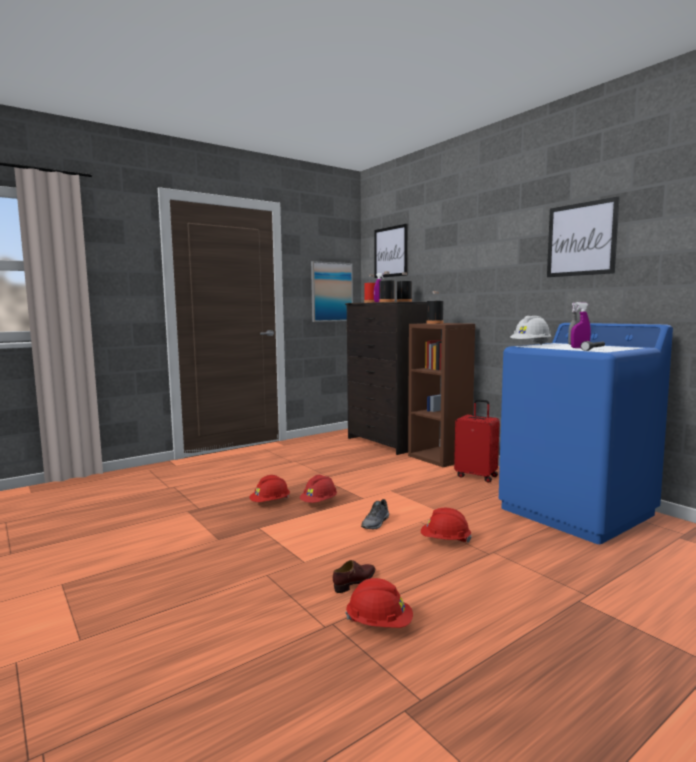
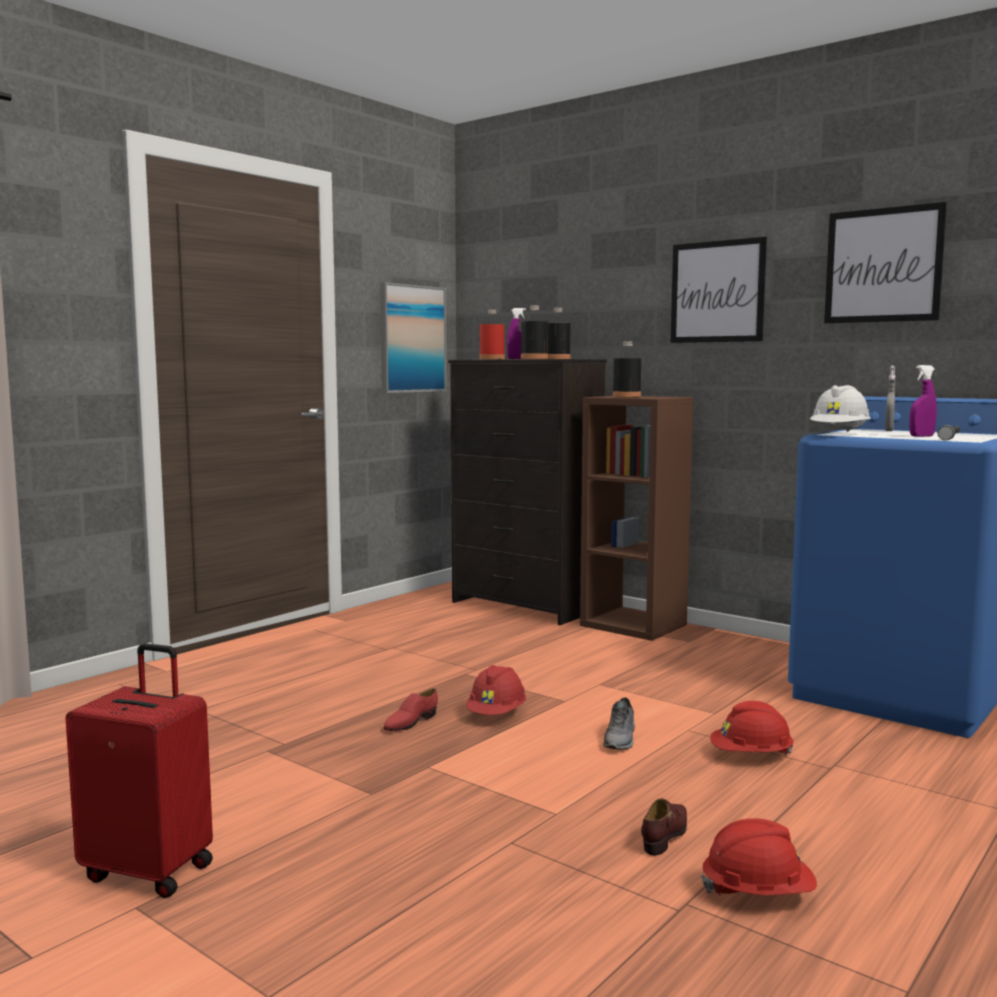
camera: 15 degrees left, 0 degrees up
(270, 503) = (410, 722): red hard hat -> red shoe
(390, 252) = (521, 271): picture -> picture (717, 292)
(477, 476) = (716, 651): red suitcase -> red suitcase (150, 870)

